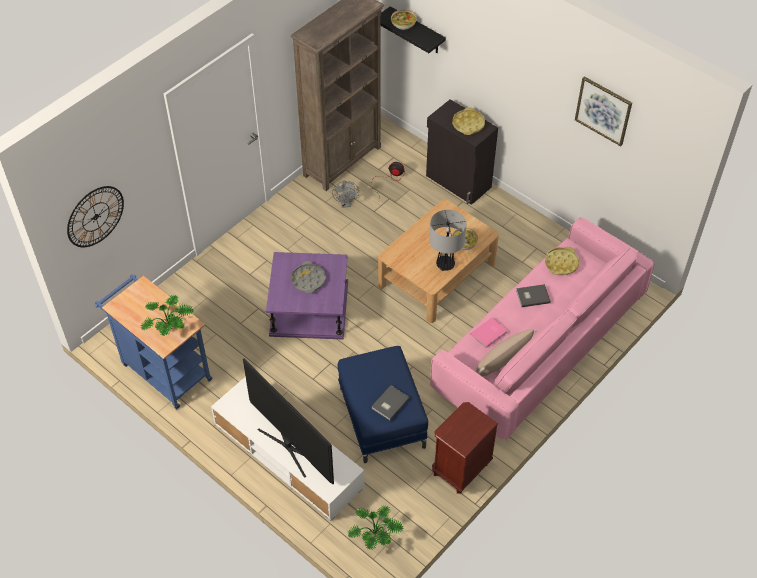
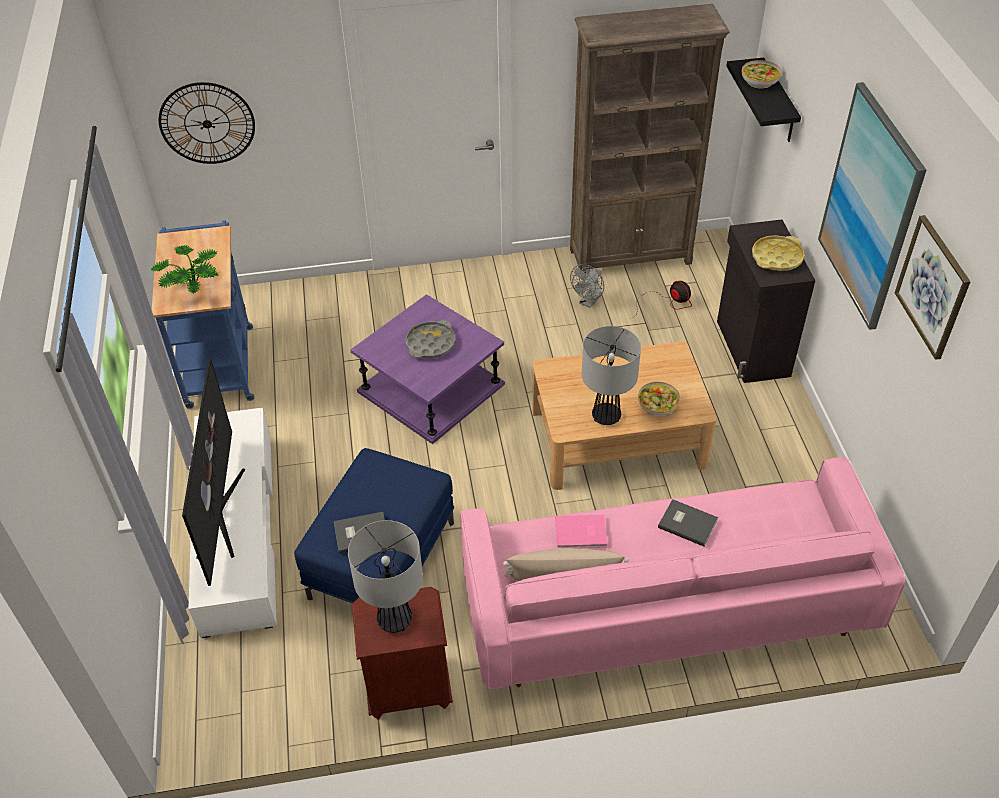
camera: 40 degrees right, 5 degrees down
(375, 537) = (227, 695): potted plant -> none
(463, 428) = (395, 619): none -> table lamp
(533, 79) = (870, 207): none -> picture
(561, 263) = (771, 506): yellow tray -> none

